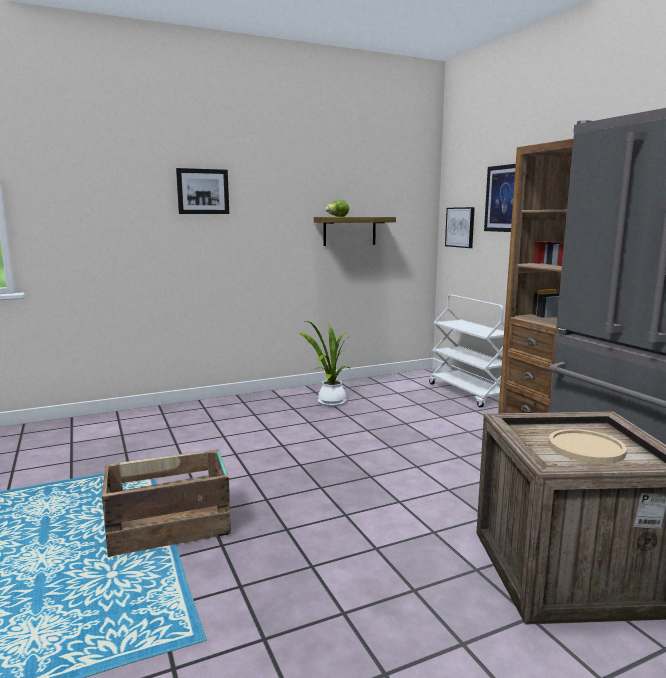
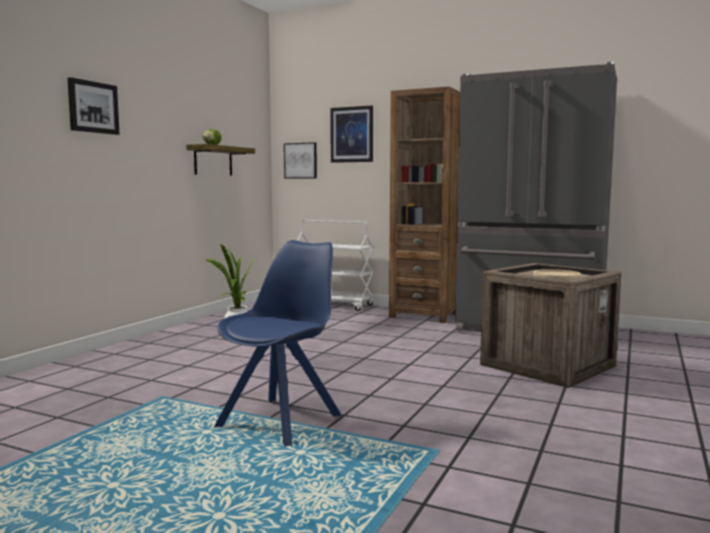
camera: 40 degrees left, 5 degrees down
(171, 527) = (281, 420): crate -> blue chair

